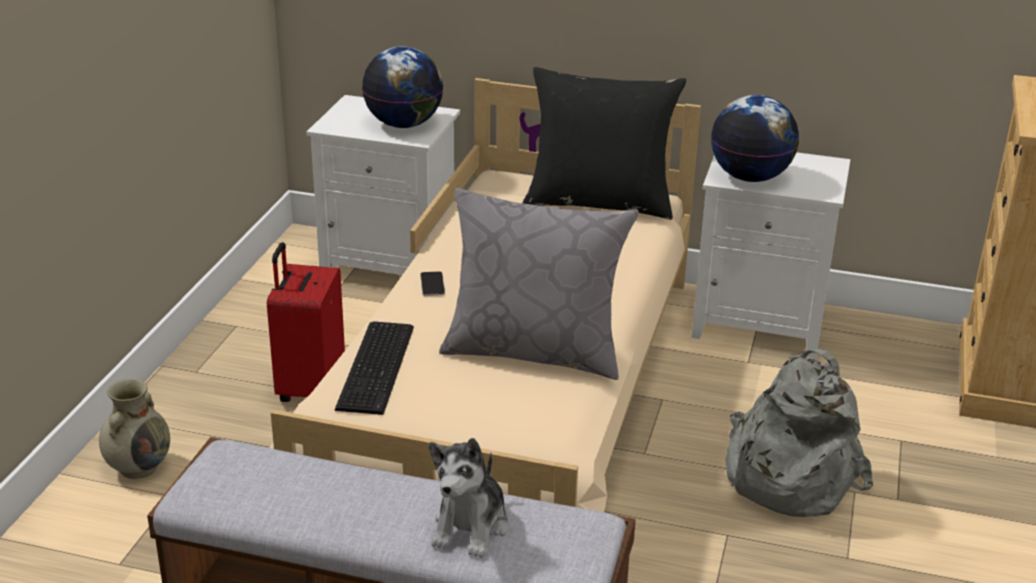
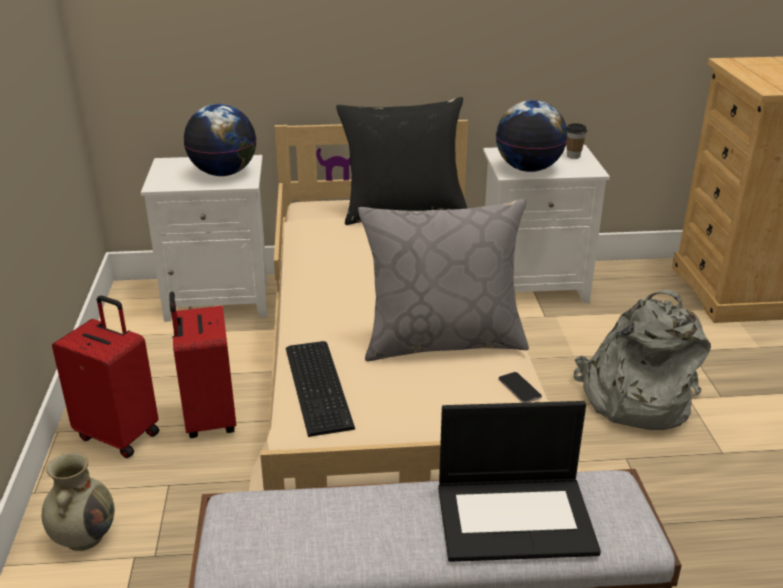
camera: 20 degrees left, 0 degrees up
(217, 382) = (120, 434): none -> red suitcase
(432, 284) = (316, 303): phone -> phone (519, 388)
(471, 526) = (516, 517): plush toy -> laptop
(820, 171) = (573, 156): none -> cup

